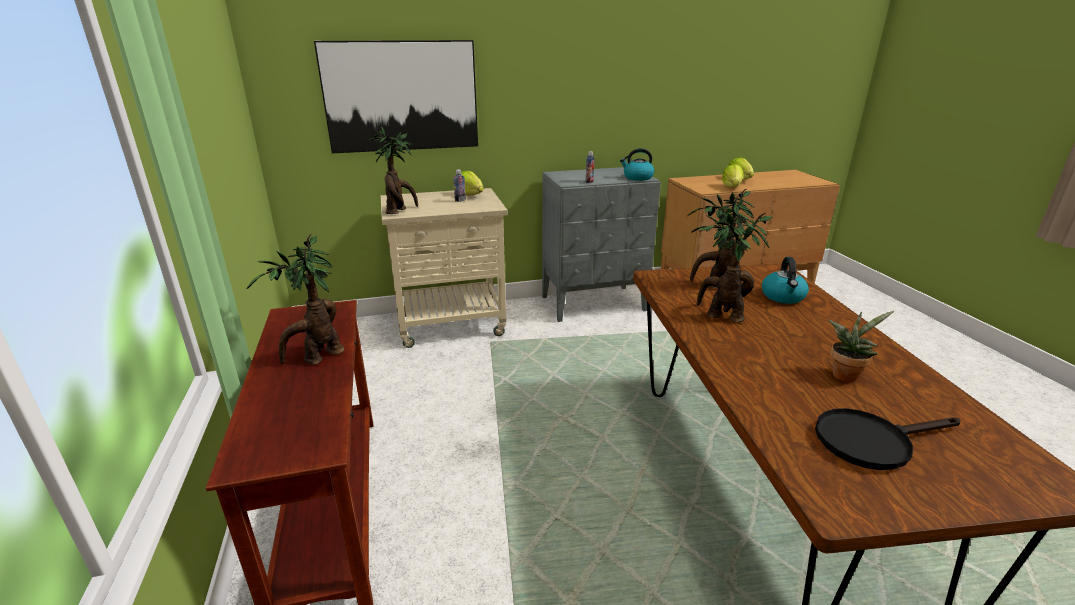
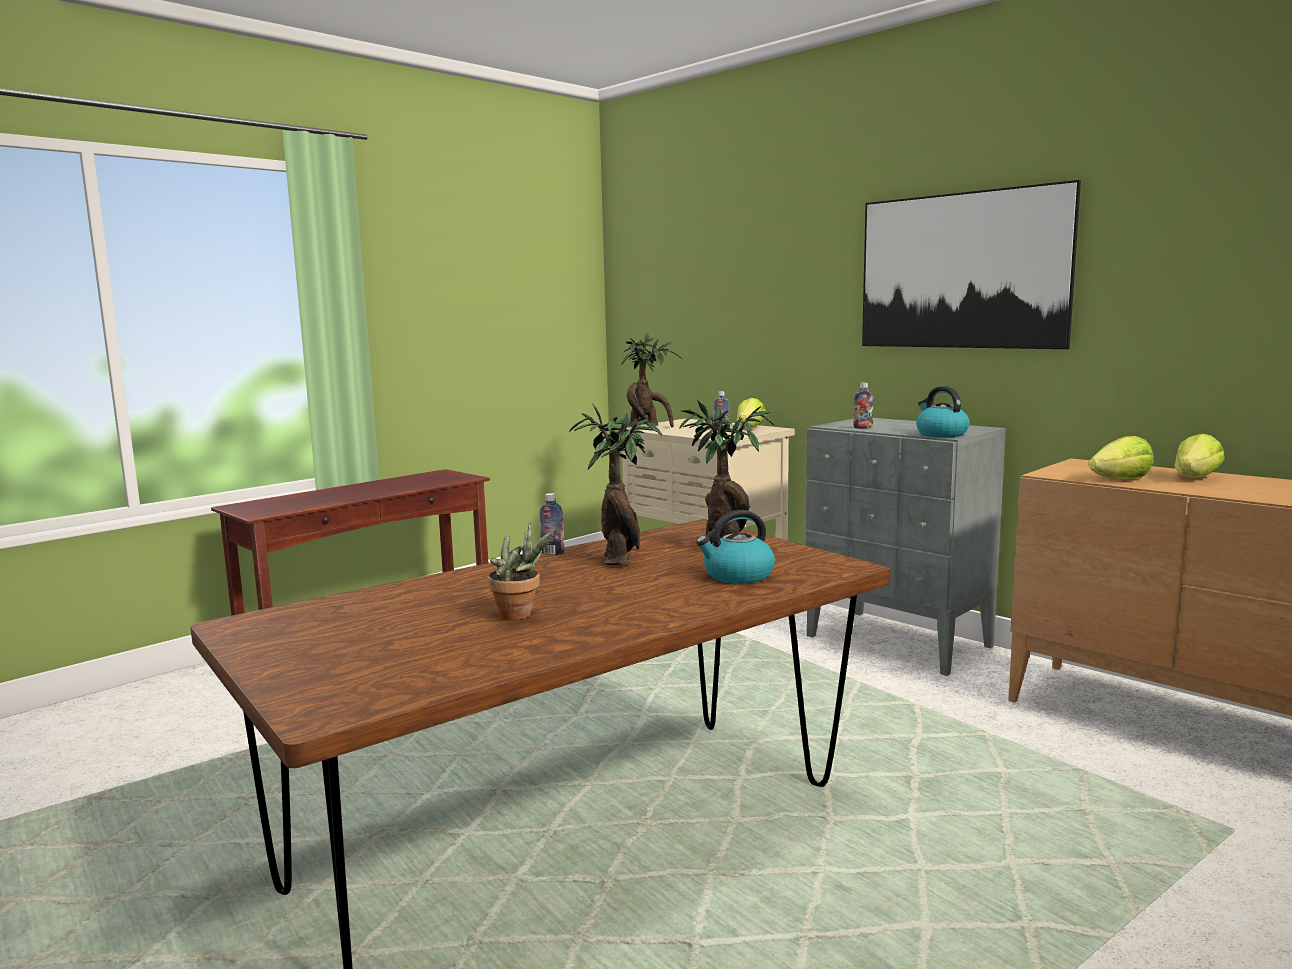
camera: 60 degrees right, 15 degrees down
(318, 357) = (379, 490): potted plant -> none
(401, 97) = (716, 307): picture -> picture (961, 271)
(686, 332) = (552, 553): none -> bottle
(871, 441) = (365, 631): black frying pan -> none

